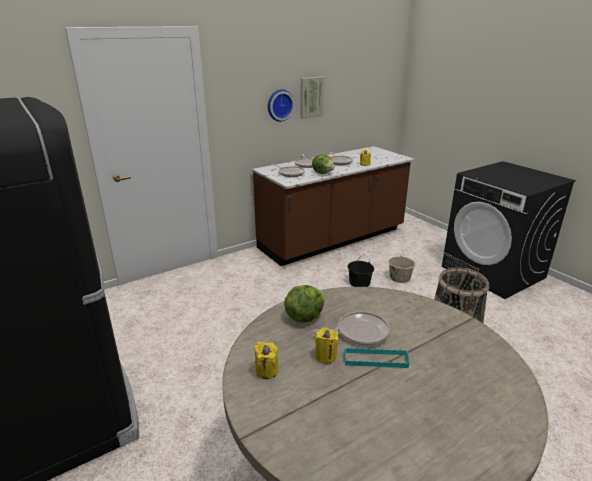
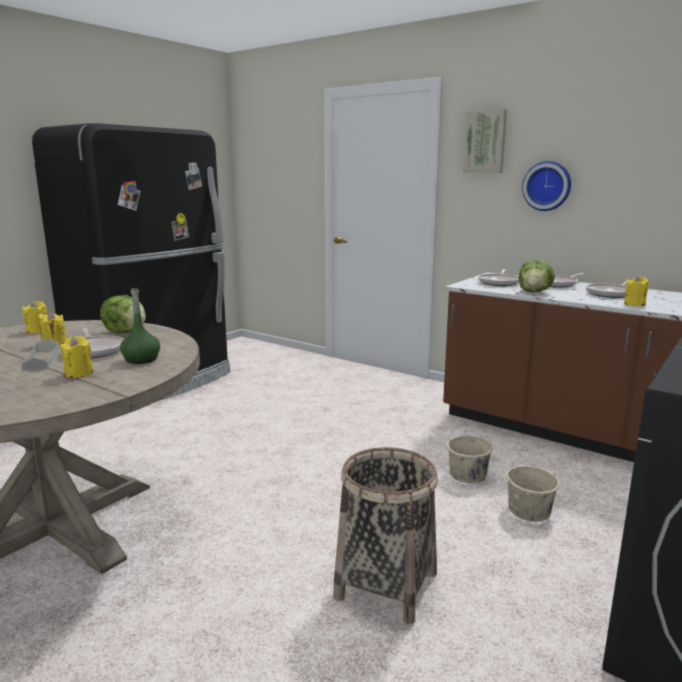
camera: 70 degrees right, 10 degrees down
(311, 97) = (612, 179): picture -> picture (485, 142)
(359, 283) = (468, 475): black bucket -> beige bucket
(375, 360) = (42, 358): turquoise tray -> grey tray
(392, 310) = (141, 359): none -> green bottle
(422, 338) = (79, 373): none -> yellow candle

